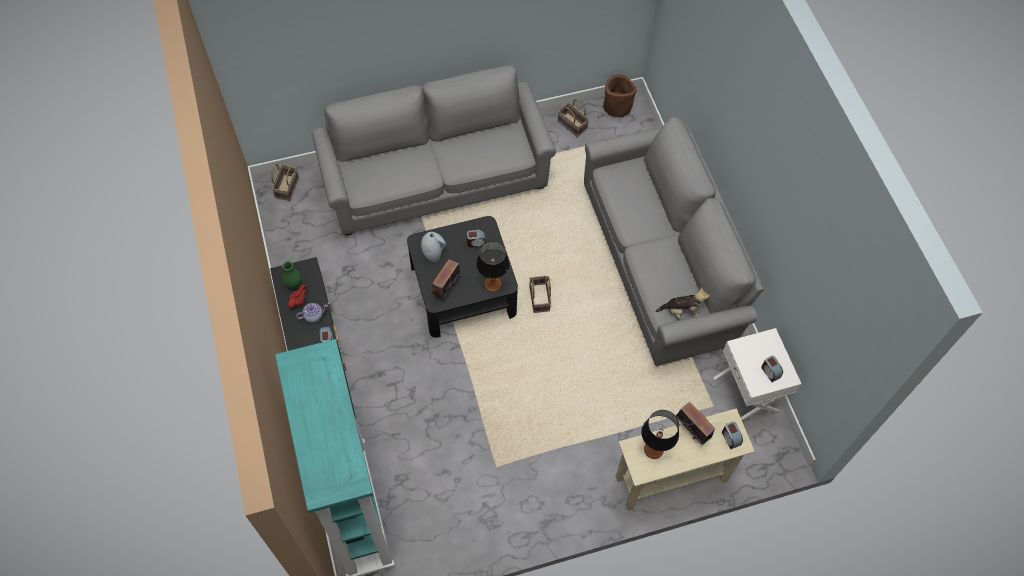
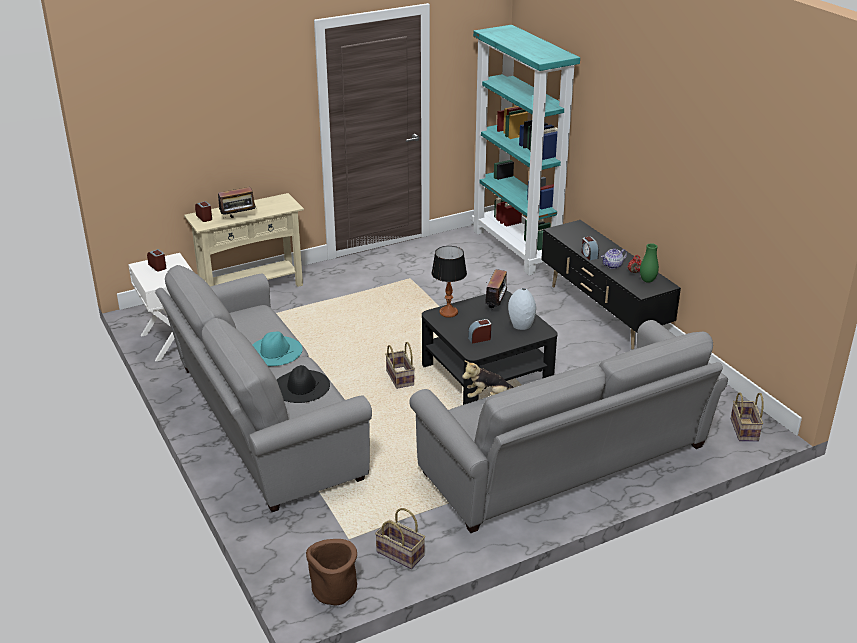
camera: 170 degrees right, 30 degrees down
(633, 205) = (301, 386): none -> black hat
(653, 253) = (275, 351): none -> turquoise hat
(654, 450) = (272, 207): table lamp -> none
(682, 311) = (242, 316): plush toy -> plush toy (488, 396)
(692, 429) = (238, 218): radio -> radio turned 60 degrees counterclockwise

